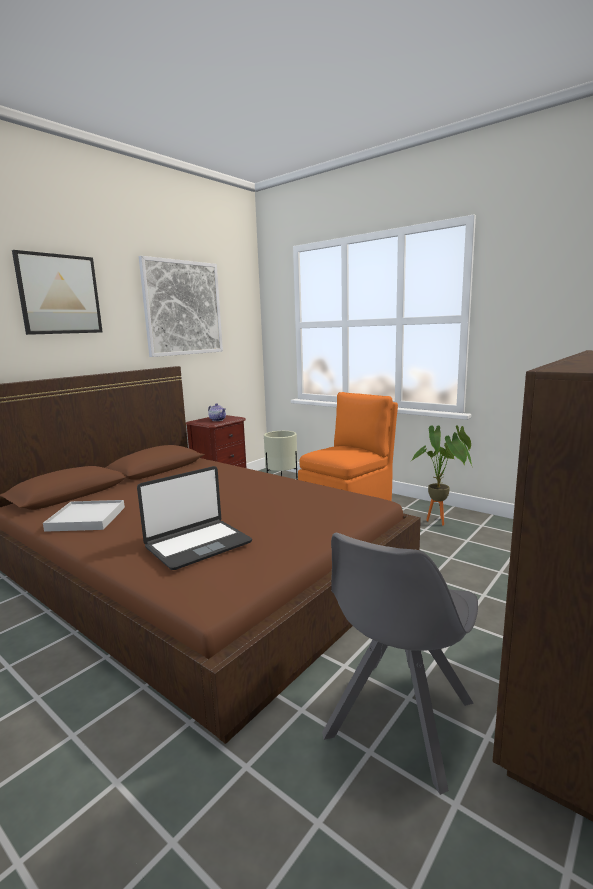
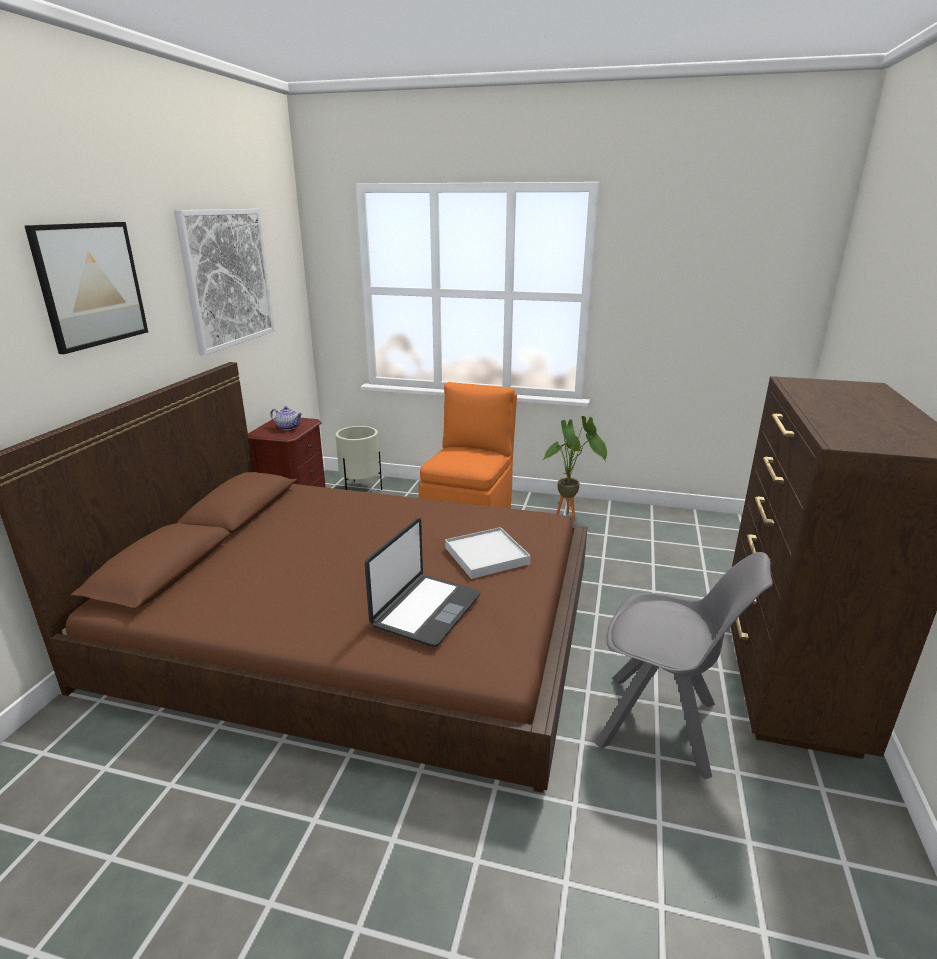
camera: 25 degrees left, 10 degrees up
(86, 519) = (241, 603): white tray -> white tray (487, 556)
(398, 722) = (661, 725): grey chair -> grey chair turned 75 degrees counterclockwise

